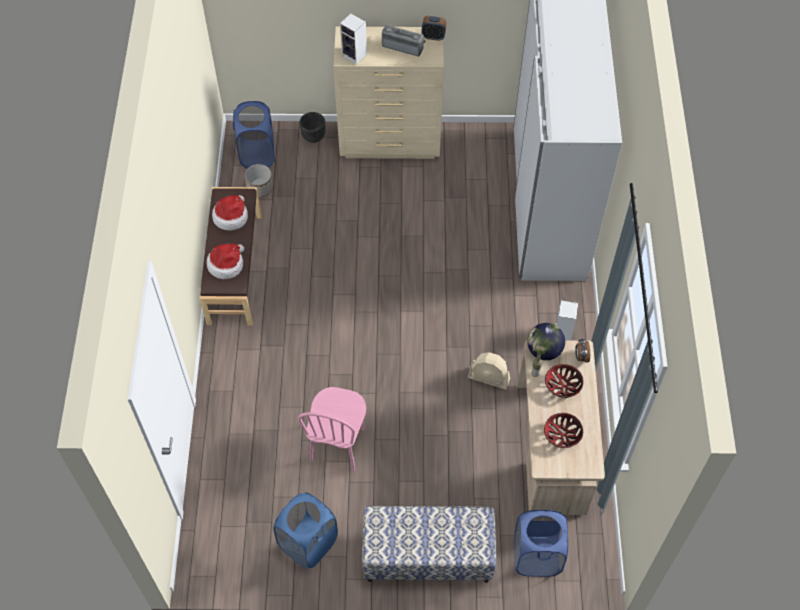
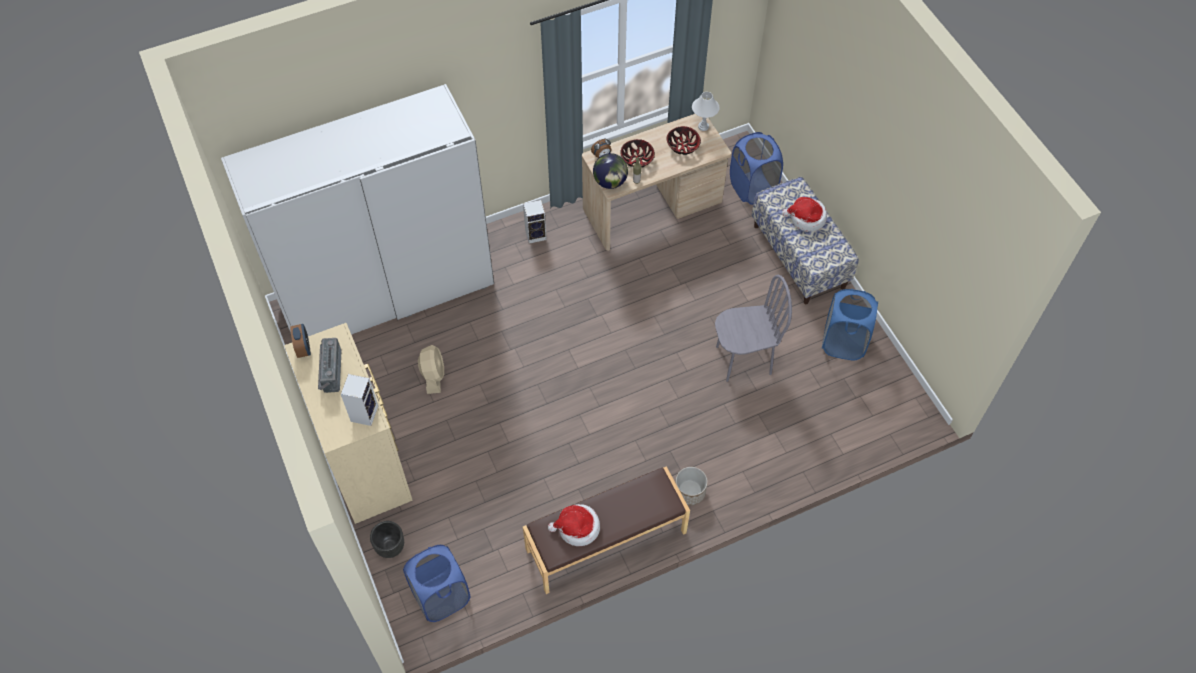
camera: 115 degrees left, 0 degrees up
(226, 264) = (639, 501): hat -> hat (806, 218)
(260, 188) = (488, 569): planter -> planter (689, 492)
(338, 445) = (743, 359): pink chair -> grey chair
(489, 378) = (612, 273): beige fan -> beige fan (433, 375)
(581, 467) = (703, 126): none -> white table lamp

